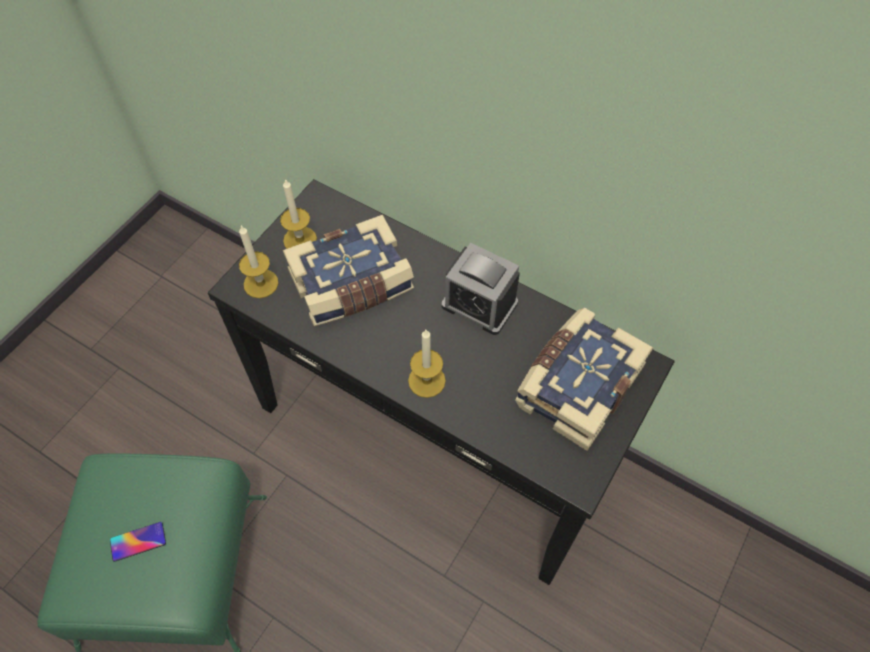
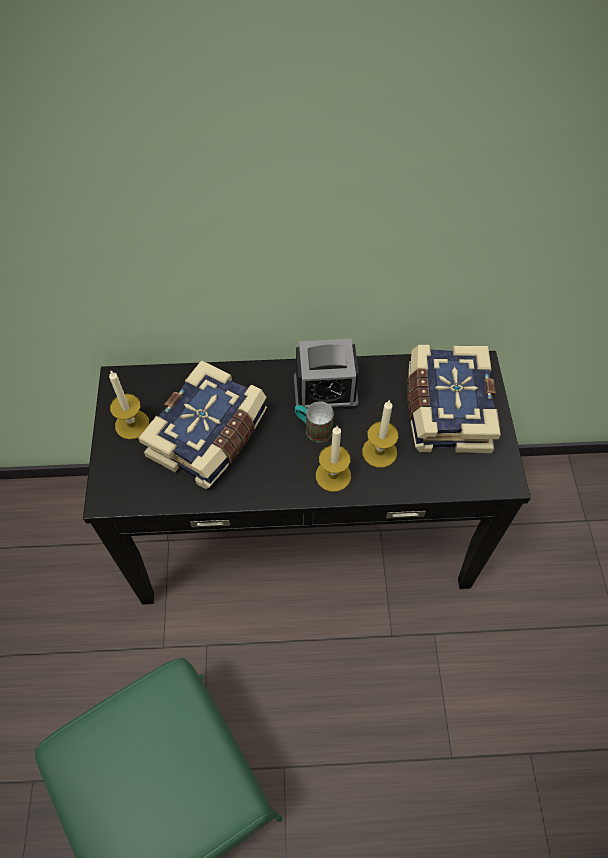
camera: 35 degrees left, 0 degrees up
(138, 541) = (153, 783): phone -> none
(261, 283) = (127, 481): candle -> candle (379, 452)
(442, 330) = (313, 429): none -> mug

